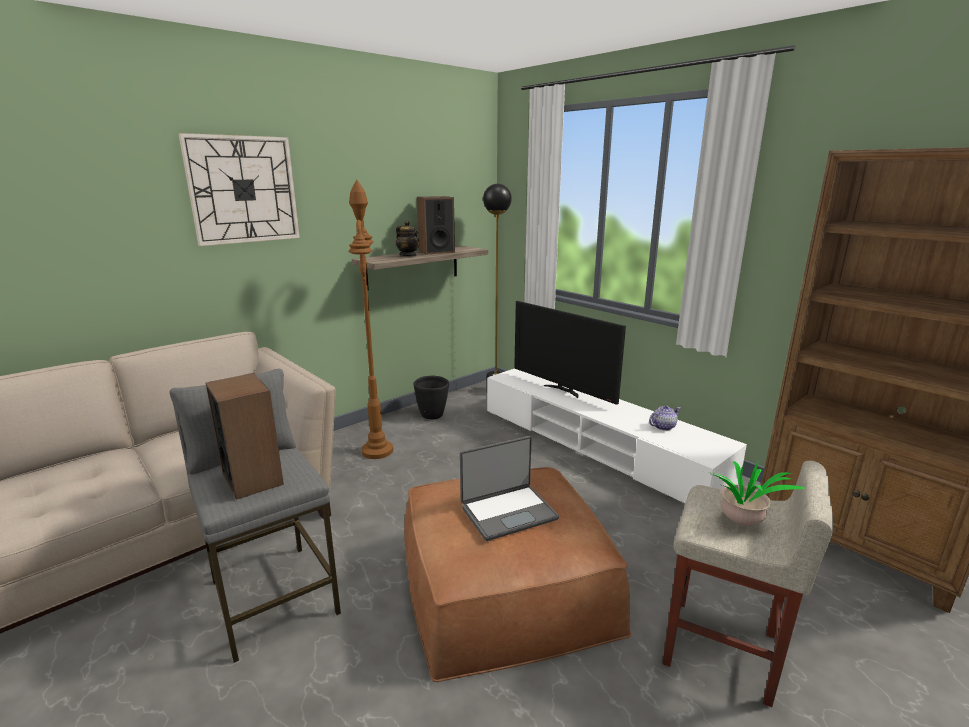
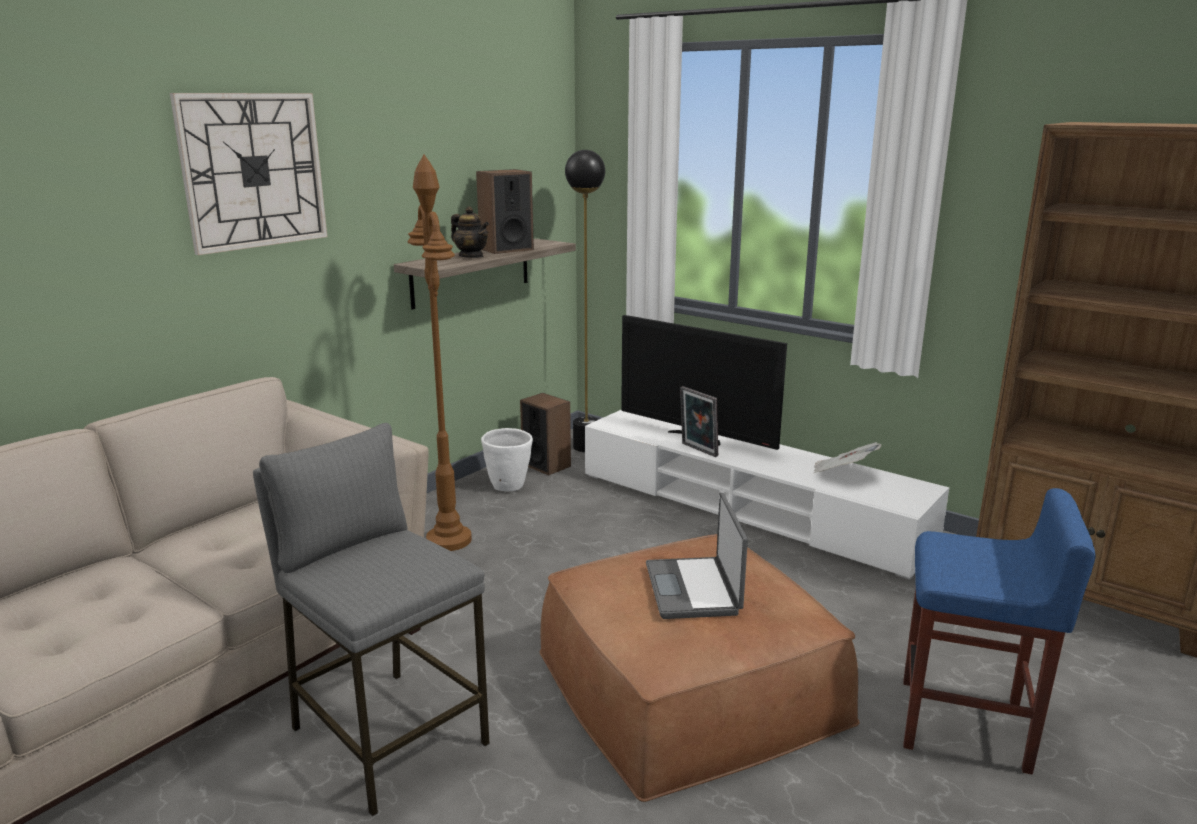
camera: 10 degrees left, 0 degrees up
(253, 478) = (383, 569): speaker -> speaker (546, 465)
(432, 416) = (509, 487): black planter -> white planter
(508, 512) = (694, 589): laptop -> laptop turned 120 degrees clockwise
(560, 400) = (697, 450): none -> picture frame
(663, 426) = (842, 474): teapot -> newspaper
(722, 650) = (966, 725): beige stool -> blue stool
(742, 524) = (988, 567): potted plant -> none

